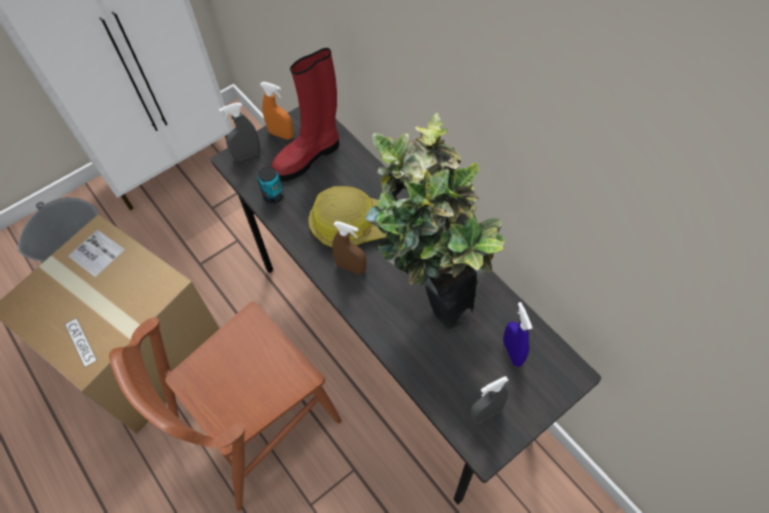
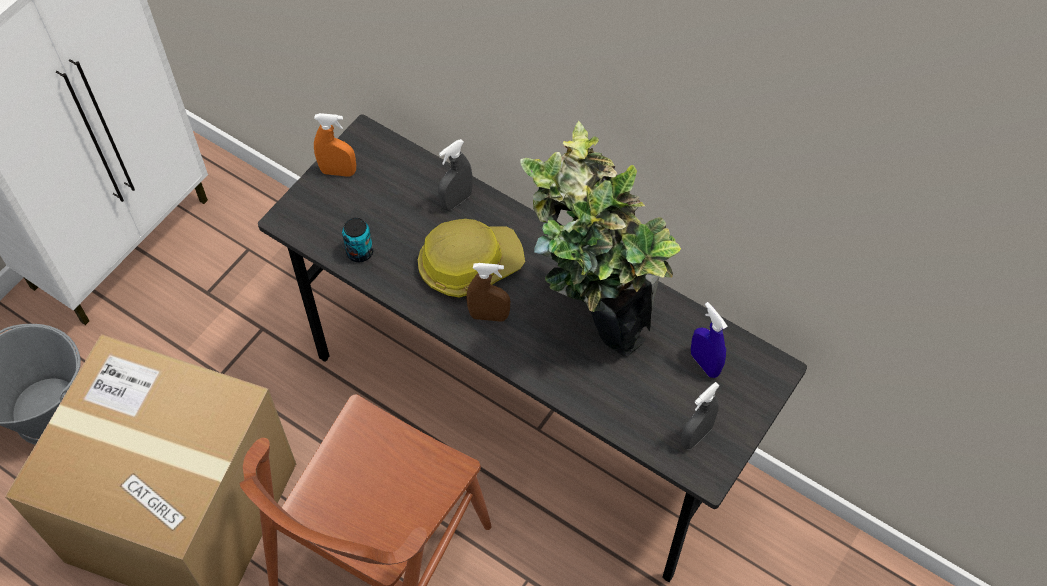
camera: 20 degrees left, 0 degrees up
(247, 155) = (304, 208): grey spray bottle -> grey spray bottle (456, 200)
(309, 156) = (385, 192): red boot -> none

